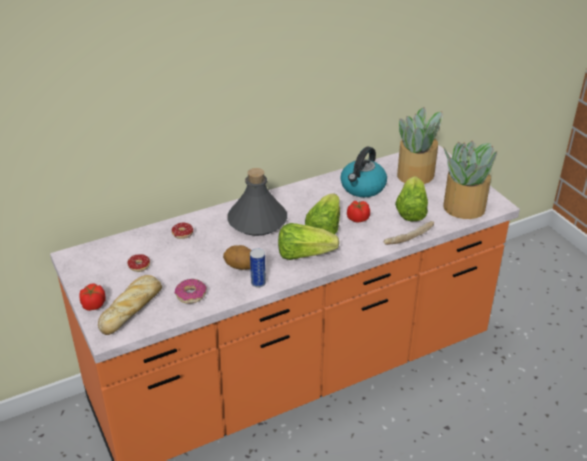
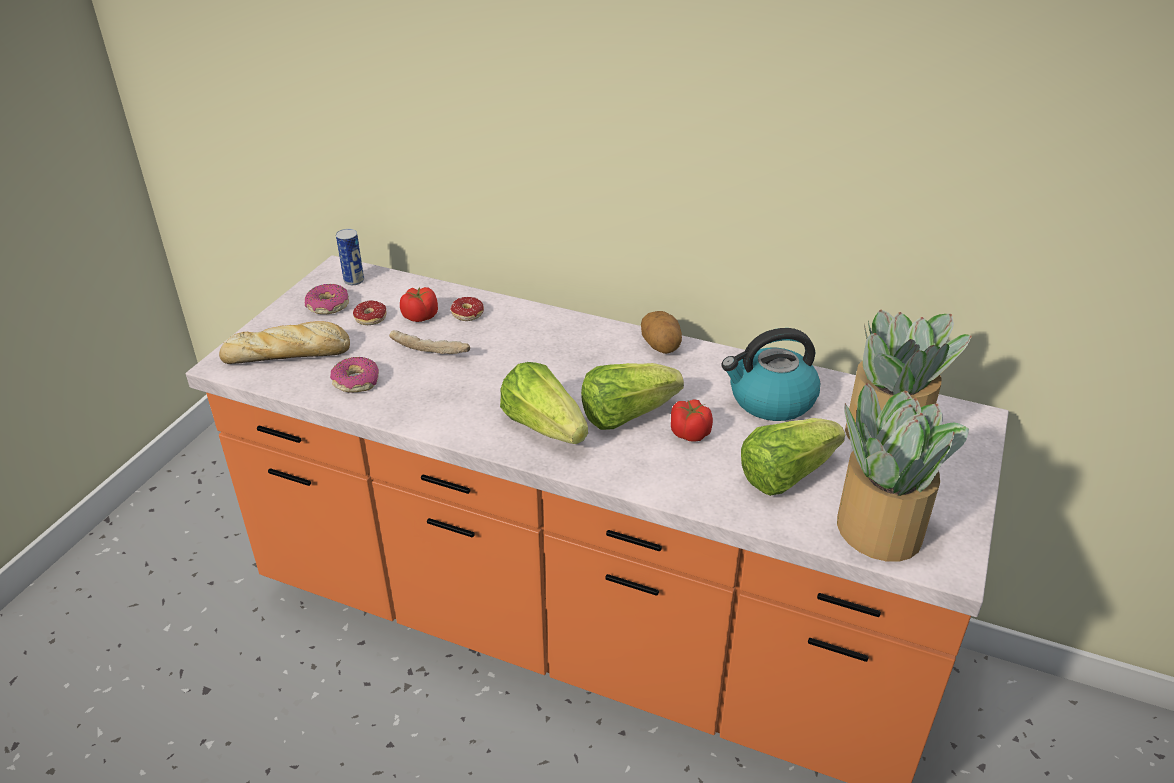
camera: 50 degrees right, 0 degrees up
(93, 305) = (270, 326): tomato -> tomato (420, 316)
(104, 276) = (328, 306): none -> donut
(241, 266) = (455, 389): potato -> potato (661, 347)
(257, 221) = (566, 353): grey bottle -> none
(258, 283) = (437, 420): can -> can (354, 280)
(408, 237) = (713, 506): bread -> bread (430, 349)

